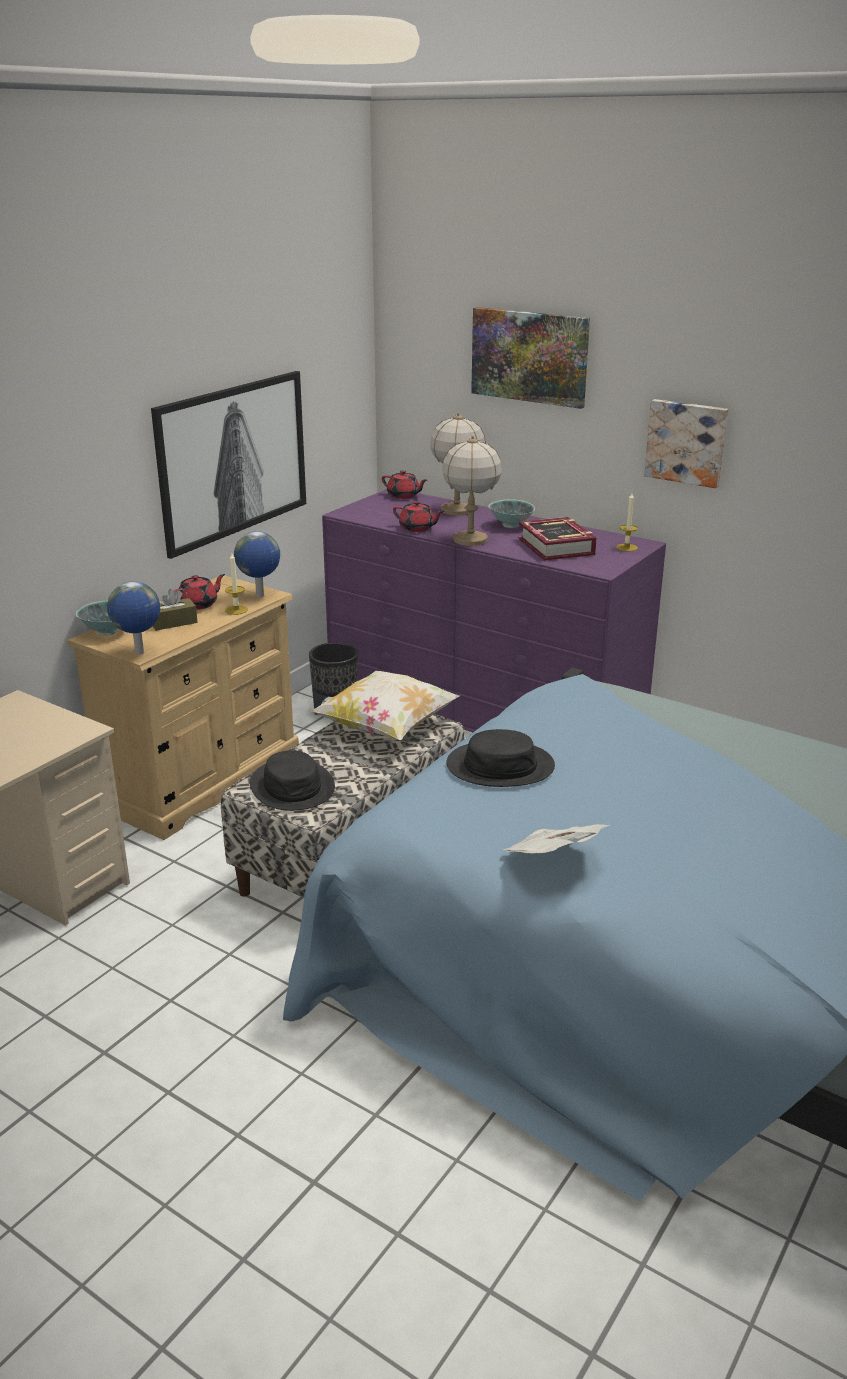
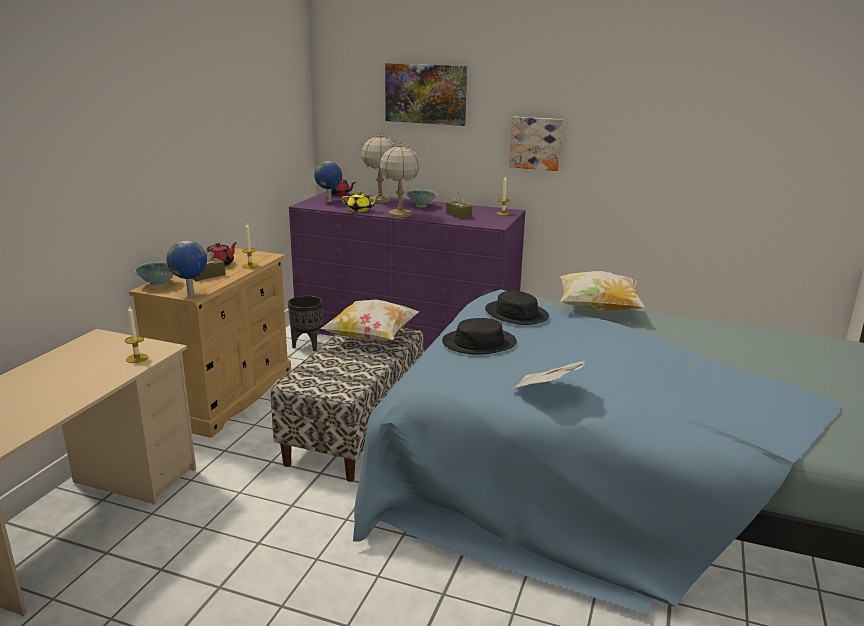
camera: 15 degrees left, 5 degrees down
(46, 742) = (137, 358): none -> candle
(232, 460) = (231, 164): picture -> none
(260, 596) = (263, 257): globe -> globe (329, 201)
(292, 786) = (323, 378): black hat -> black hat (516, 314)
(417, 528) = (360, 210): red teapot -> yellow teapot
(557, 547) = (458, 215): book -> brown tissue box
(715, 724) = (598, 309): none -> pillow

